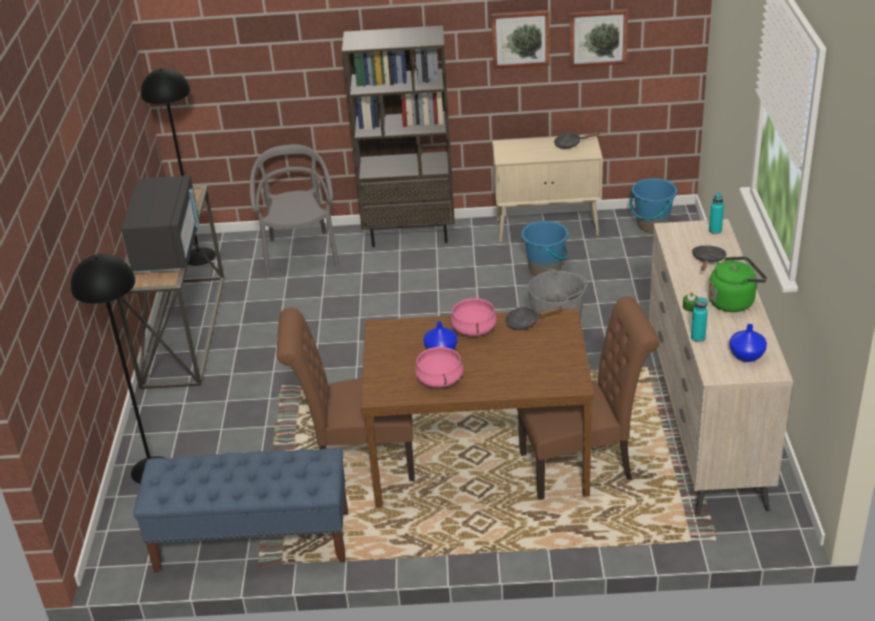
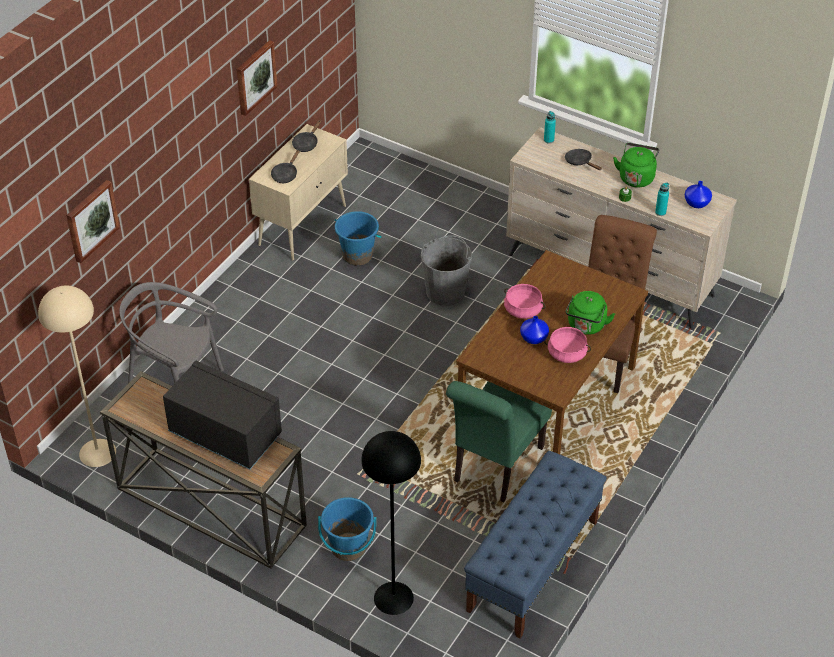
camera: 60 degrees left, 10 degrees up
(199, 256) = (97, 452): black floor lamp -> beige floor lamp
(358, 462) = (494, 468): brown chair -> green chair
(410, 234) = (221, 304): brown bookcase -> none
(493, 375) = (586, 326): none -> green kettle
(526, 322) = (539, 282): black frying pan -> black frying pan (285, 174)
(598, 37) = (298, 42): picture -> picture (91, 220)
(652, 225) = (361, 172): blue bucket -> blue bucket (348, 547)

